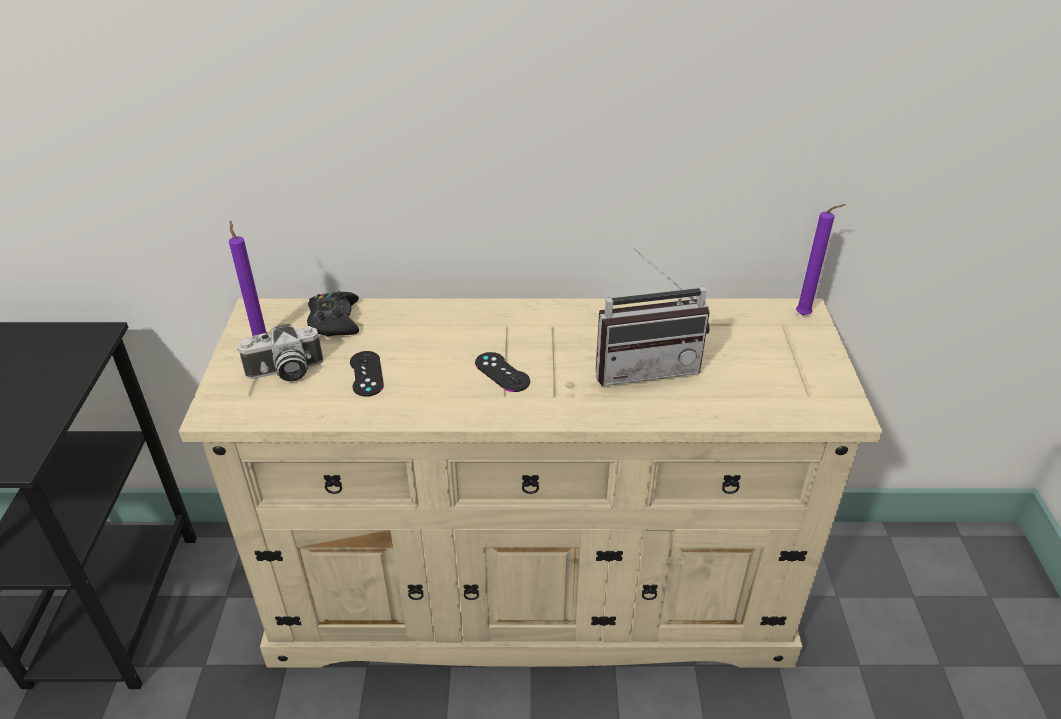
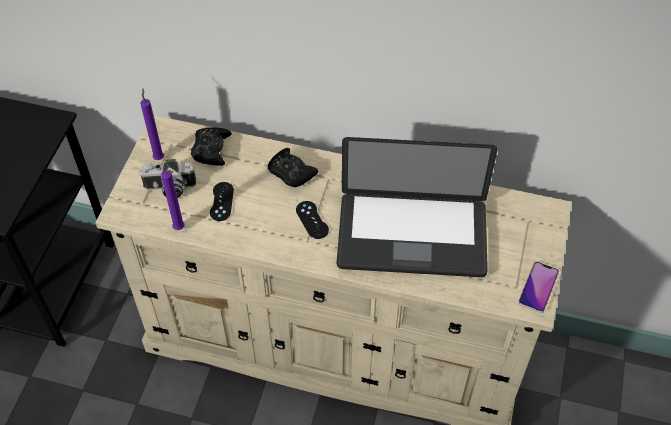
camera: 15 degrees right, 15 degrees up
(453, 327) = (291, 172): none -> black game controller
(645, 366) = (412, 236): radio -> laptop
(805, 316) = (549, 216): purple candle -> purple candle (180, 229)
(837, 391) = (538, 287): none -> phone

